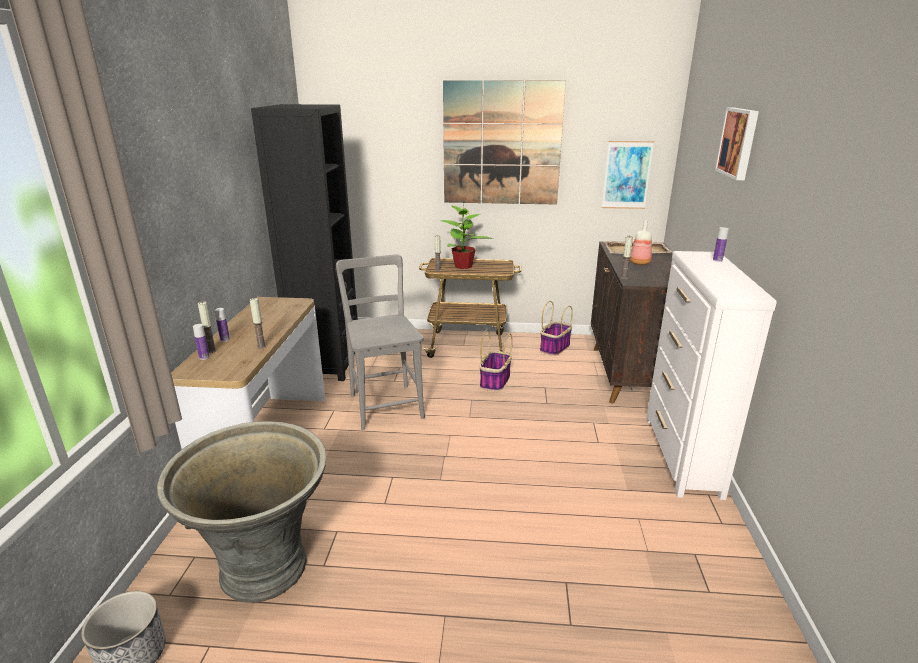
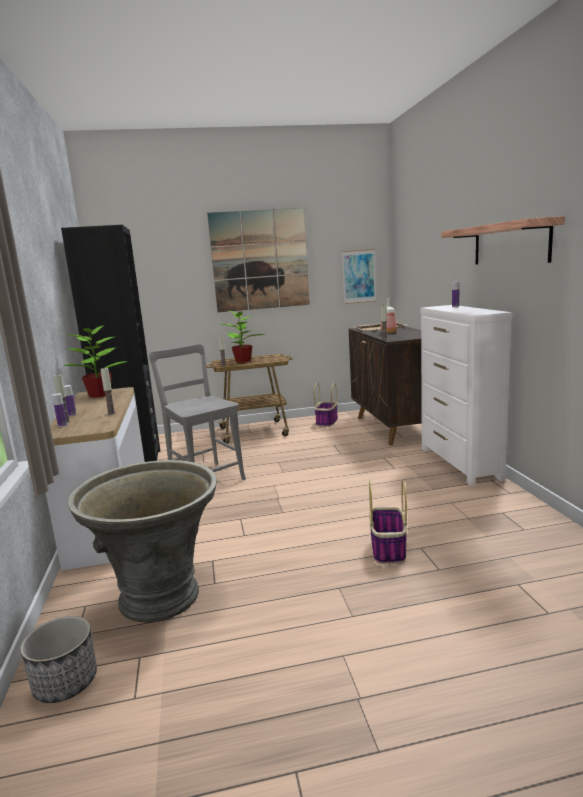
camera: 15 degrees left, 10 degrees down
(274, 307) = (100, 395): none -> potted plant
(495, 381) = (291, 448): basket -> basket (388, 549)
(739, 142) = (449, 225): picture -> none
(797, 204) = (510, 243): none -> shelf

